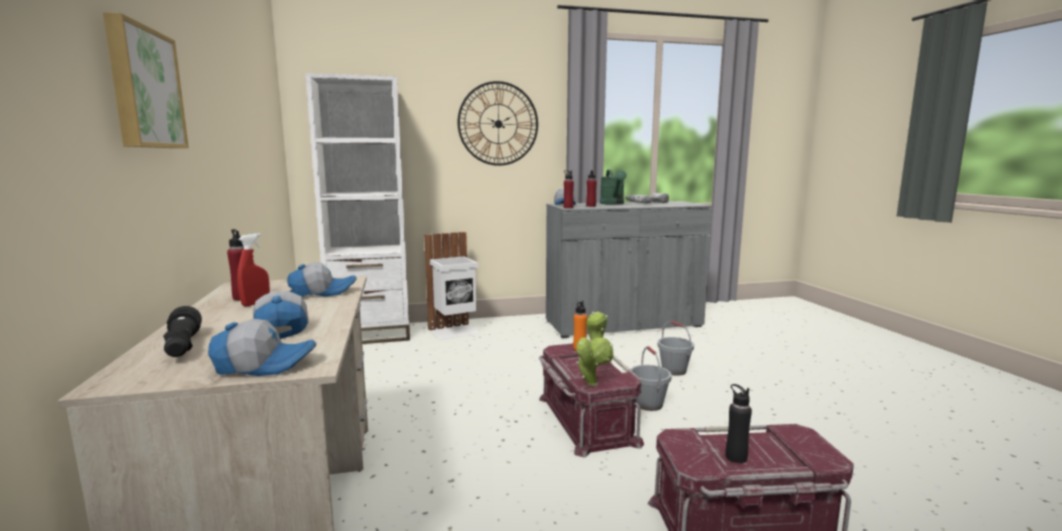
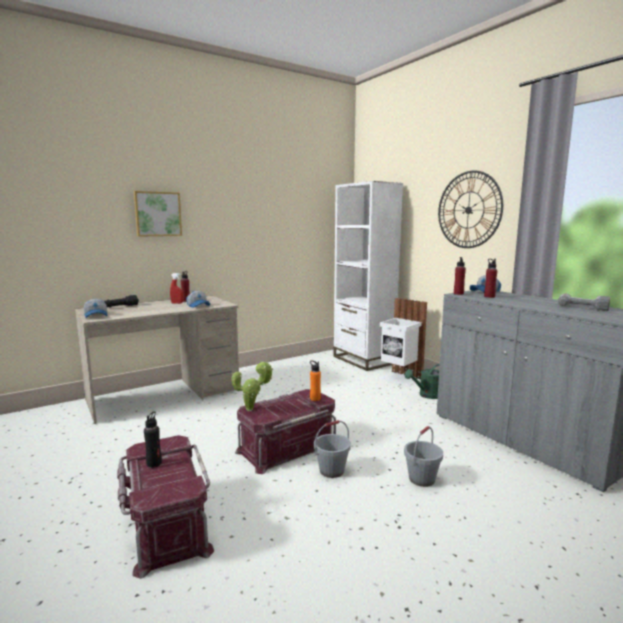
camera: 70 degrees right, 0 degrees up
(281, 327) = (141, 310): cap -> none
(613, 204) = (533, 299): green watering can -> green watering can (427, 395)

